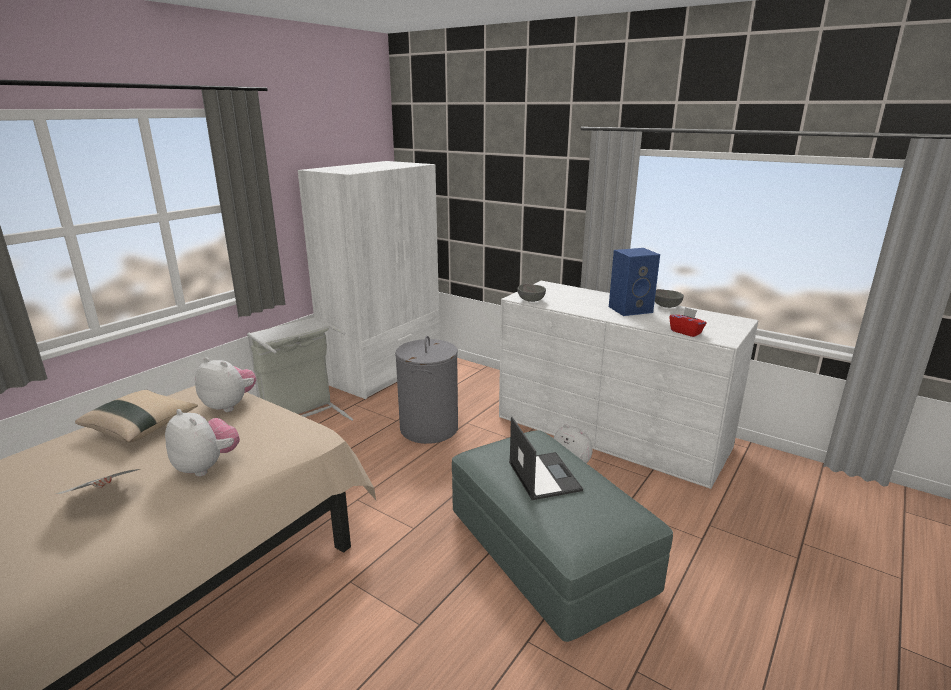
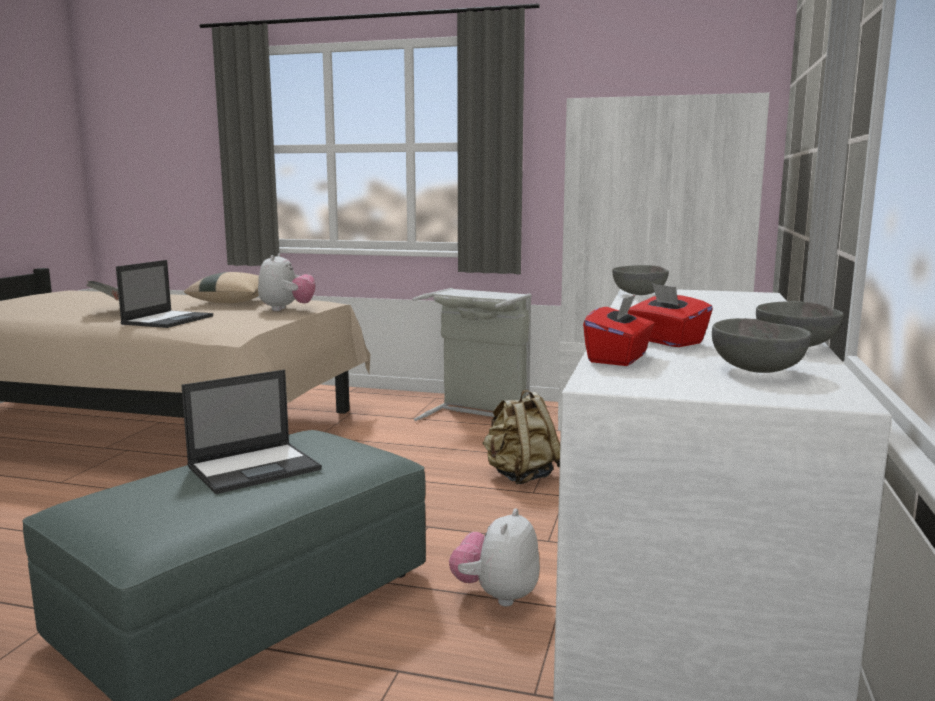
camera: 70 degrees right, 10 degrees down
(206, 466) = (168, 320): plush toy -> laptop
(429, 429) = (521, 476): grey laundry basket -> beige backpack
(630, 309) = (710, 329): blue speaker -> none
(654, 320) = (666, 341): none -> red tissue box
(706, 319) = (757, 370): none -> grey bowl

